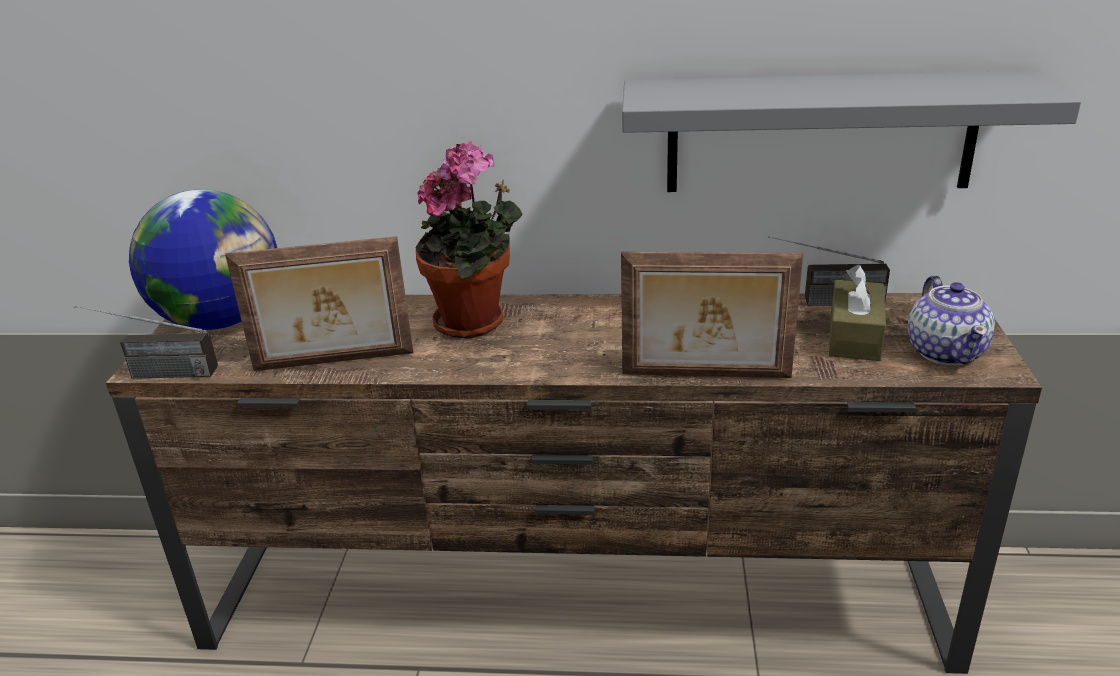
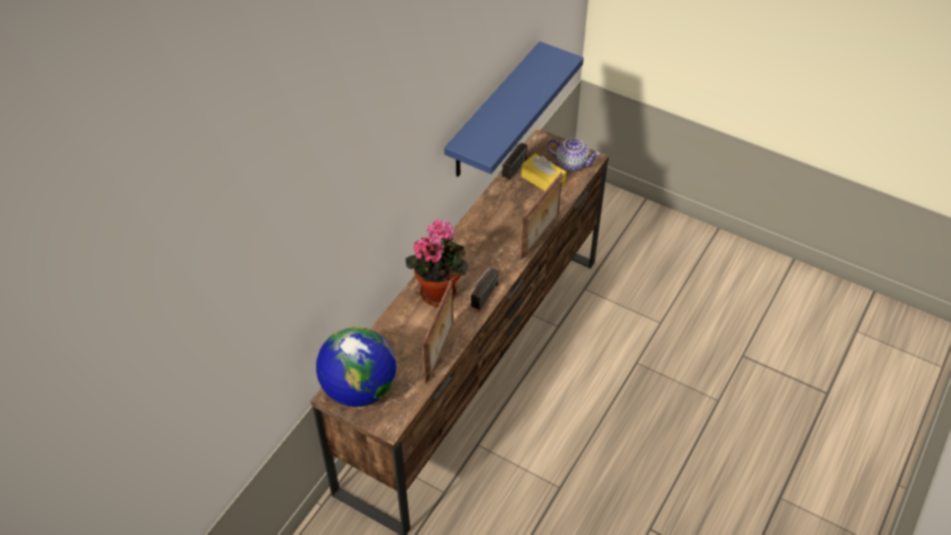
camera: 65 degrees left, 20 degrees up
(152, 374) = (399, 424): radio -> radio (480, 302)
(820, 133) = (493, 112): grey shelf -> blue shelf
(854, 336) = (543, 180): brown tissue box -> yellow tissue box

